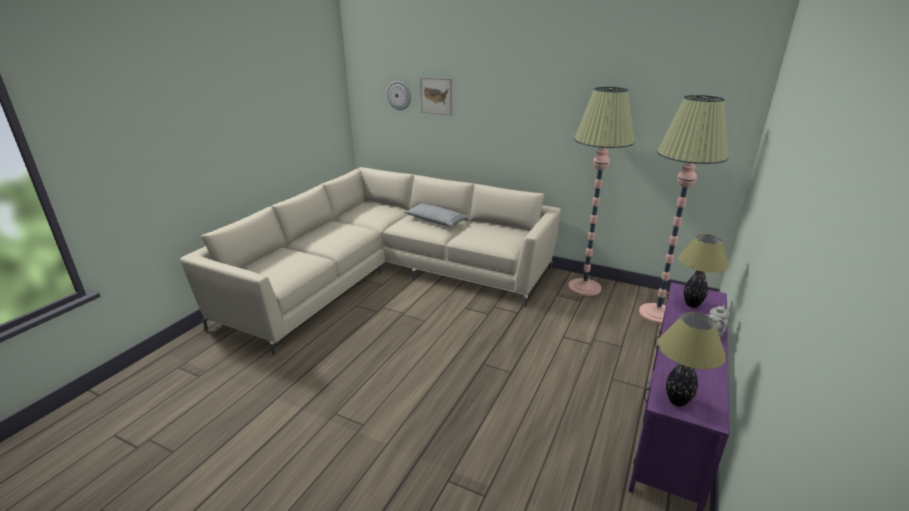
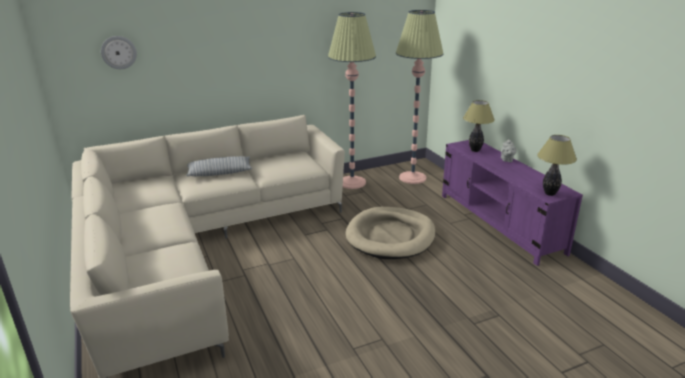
camera: 50 degrees left, 0 degrees up
(436, 96) = (169, 45): picture -> none
(528, 352) = (390, 236): none -> beige dog bed

